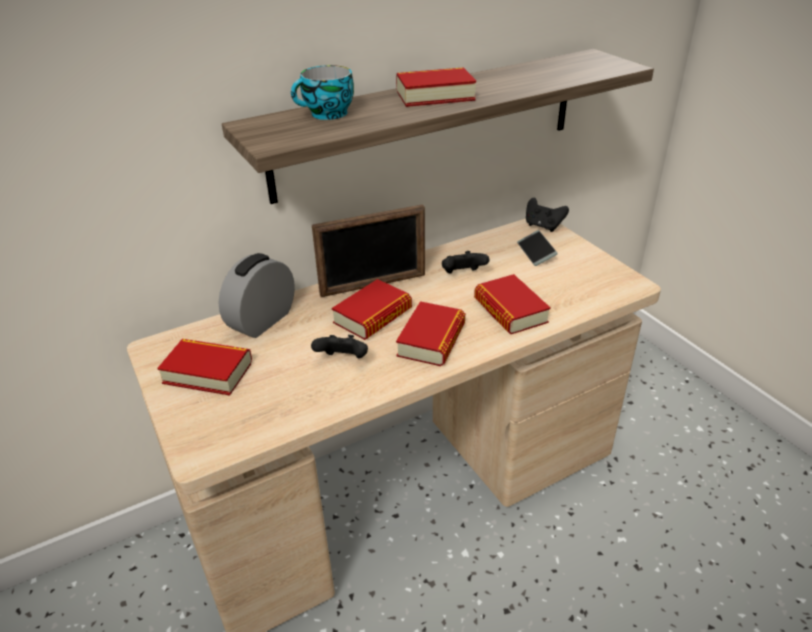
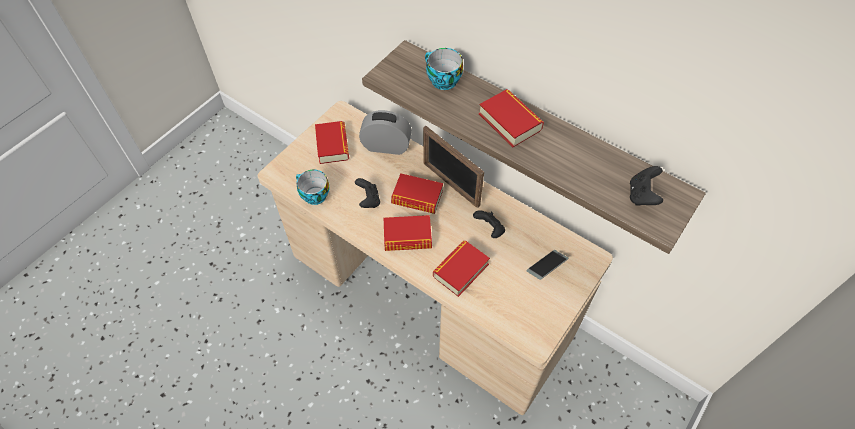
camera: 65 degrees right, 20 degrees up
(287, 417) = (313, 196): none -> cup
(543, 226) = (591, 261): black game controller -> black game controller (642, 195)

